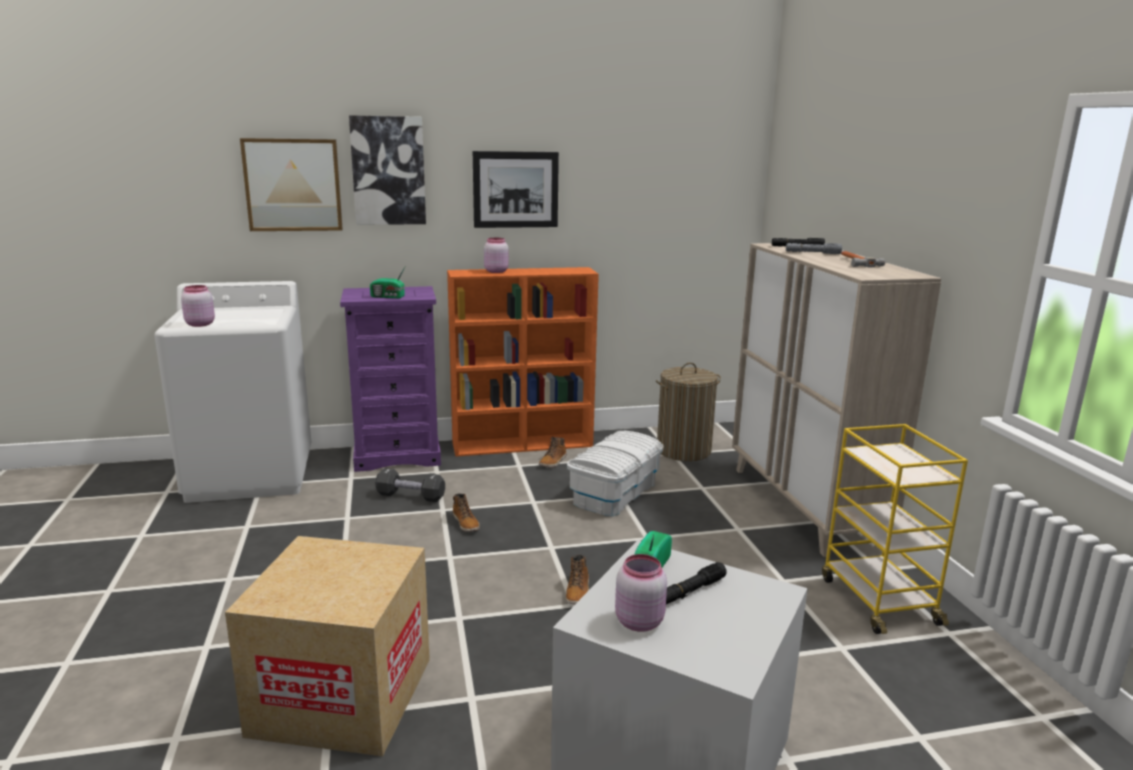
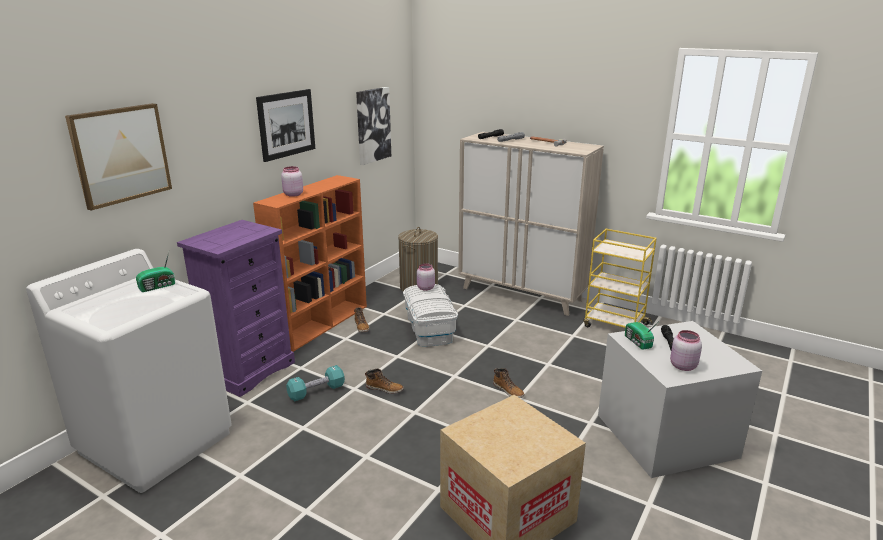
camera: 45 degrees left, 5 degrees up
(199, 324) = (128, 315): pink jar -> pink jar (425, 288)
(388, 171) = (198, 125): picture -> picture (372, 125)
(388, 297) = (241, 238): radio -> radio (158, 286)
(410, 496) = (316, 391): black dumbbell -> turquoise dumbbell

